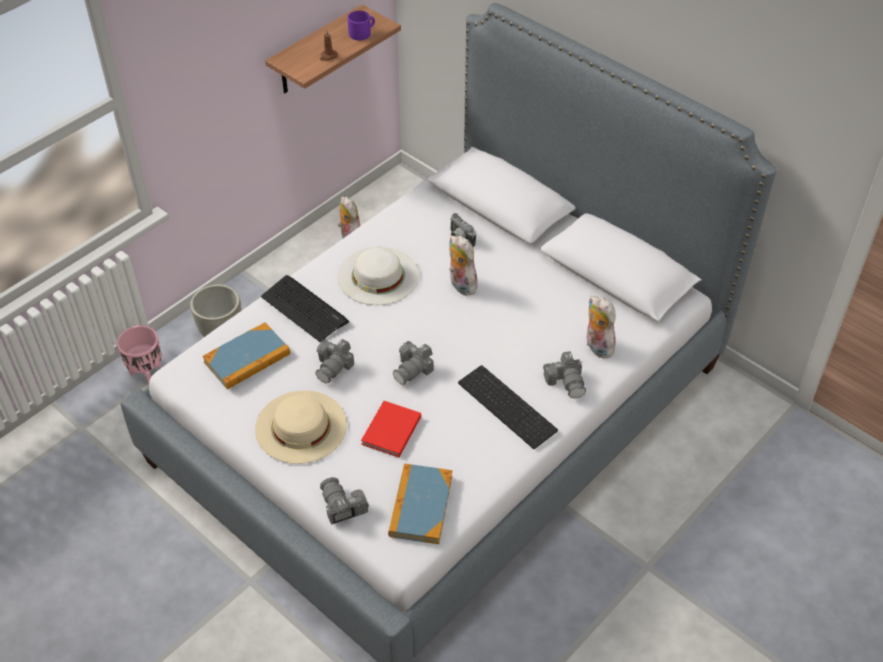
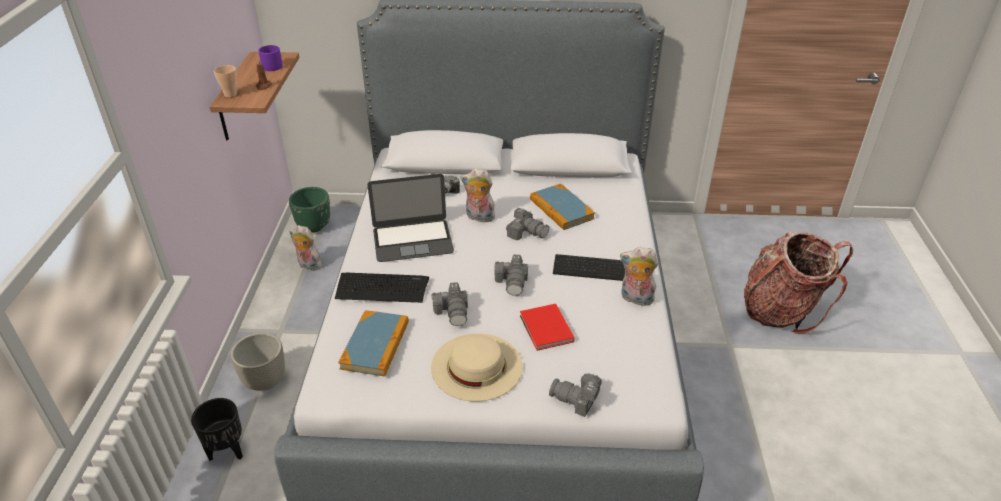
camera: 40 degrees left, 10 degrees down
(148, 374) = (227, 450): pink planter -> black planter
(293, 53) = (230, 94): none -> cup
(378, 276) = (412, 240): white hat -> laptop
(392, 199) = (314, 227): none -> green planter
(420, 505) = (628, 362): book -> book (561, 209)
(566, 382) = (619, 235): camera -> camera (526, 232)
(596, 346) = (610, 207): plush toy -> plush toy (635, 299)
(751, 570) = (781, 311): none -> backpack

